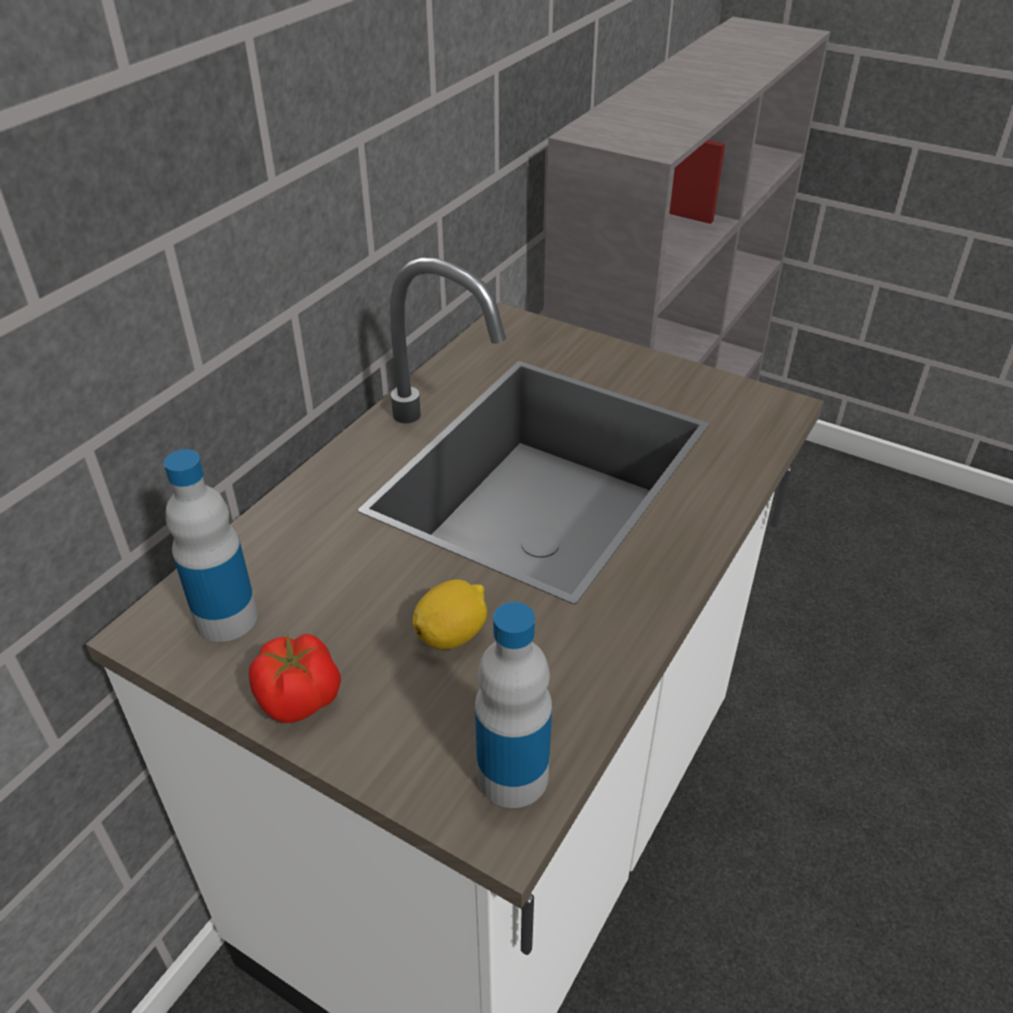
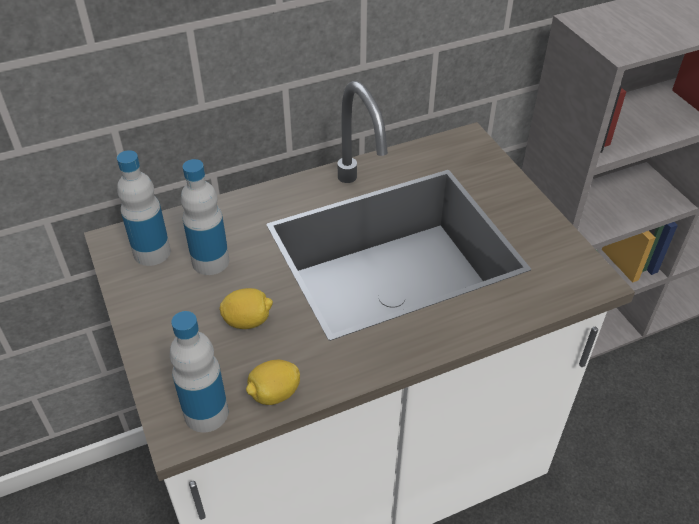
camera: 35 degrees right, 5 degrees up
(301, 699) = (147, 314): tomato -> none
(326, 589) = (210, 261): none -> bottle
(575, 701) = (274, 394): none -> lemon

